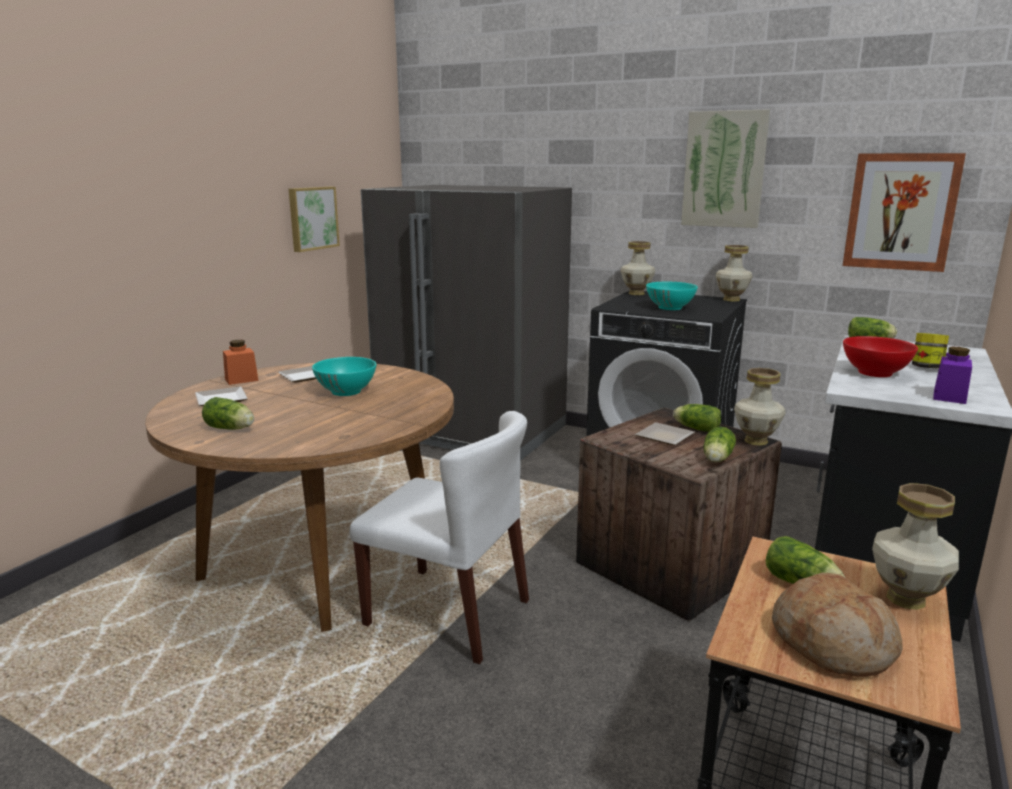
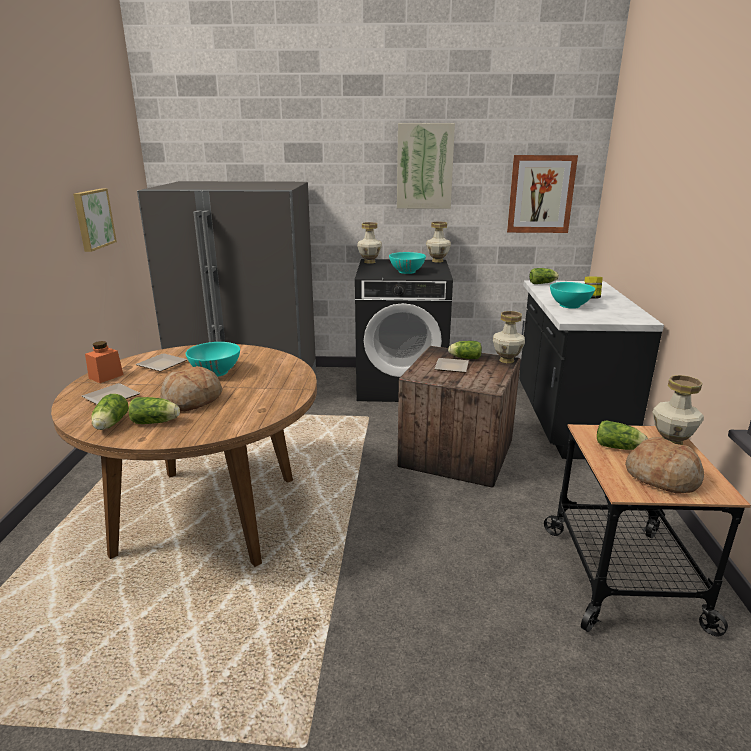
camera: 25 degrees left, 5 degrees up
(290, 414) = (193, 400): none -> bread
(449, 613) = (338, 525): white chair -> none
(716, 459) = (496, 377): lettuce -> lettuce (110, 425)
(875, 373) = (569, 305): red bowl -> turquoise bowl
(949, 397) = (622, 316): purple jar -> none

